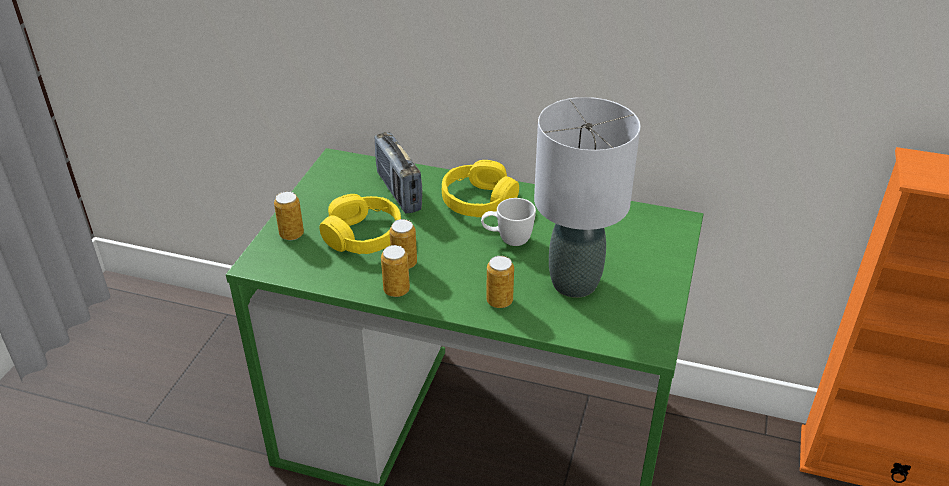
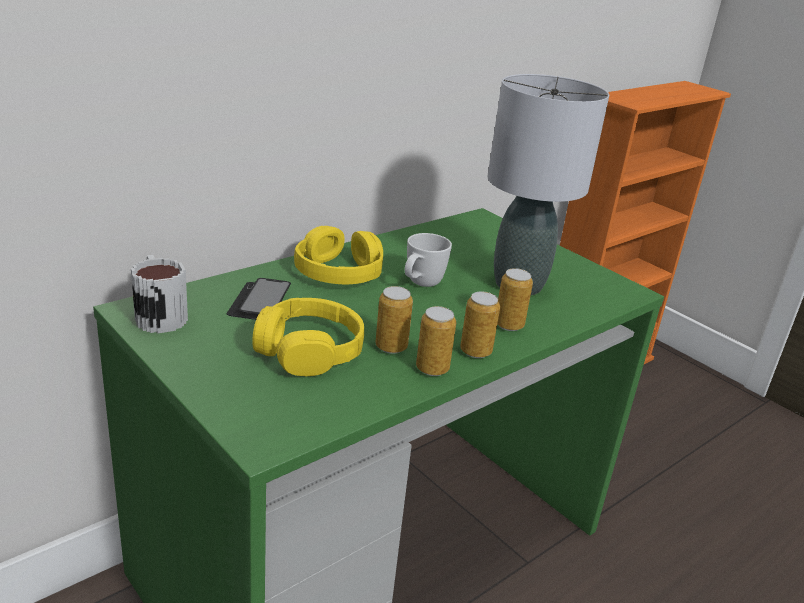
camera: 60 degrees left, 10 degrees down
(291, 234) = (238, 393): can -> can (475, 351)
(341, 170) = (158, 314): none -> mug
(398, 192) = (259, 301): radio -> phone

